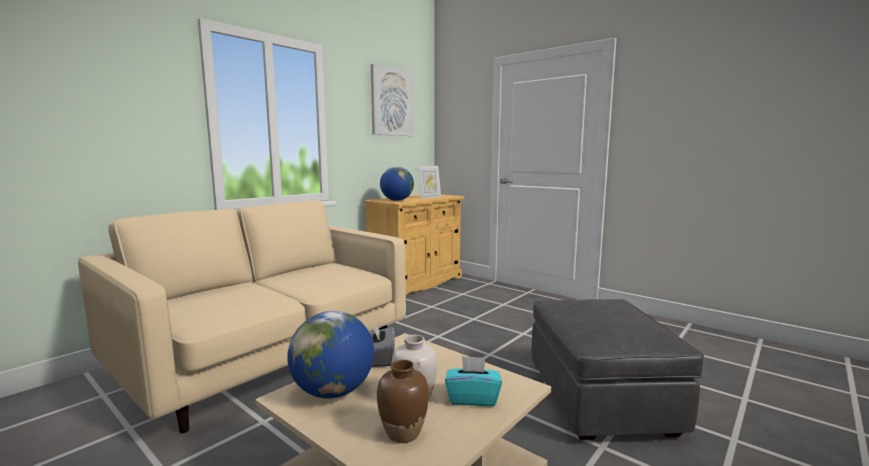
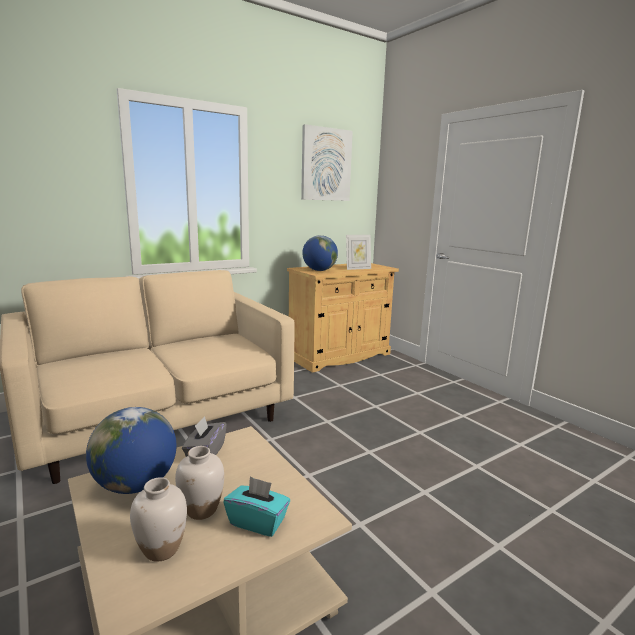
camera: 15 degrees right, 5 degrees up
(403, 433) = (161, 548): brown vase -> white vase
(600, 399) = (463, 531): grey ottoman -> none

